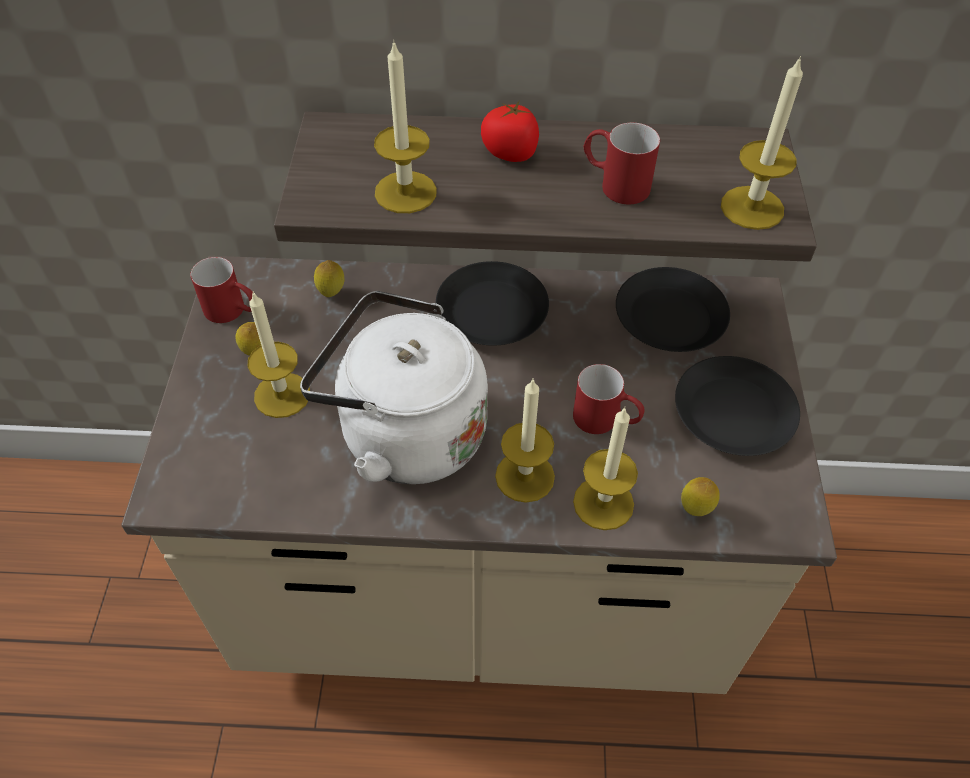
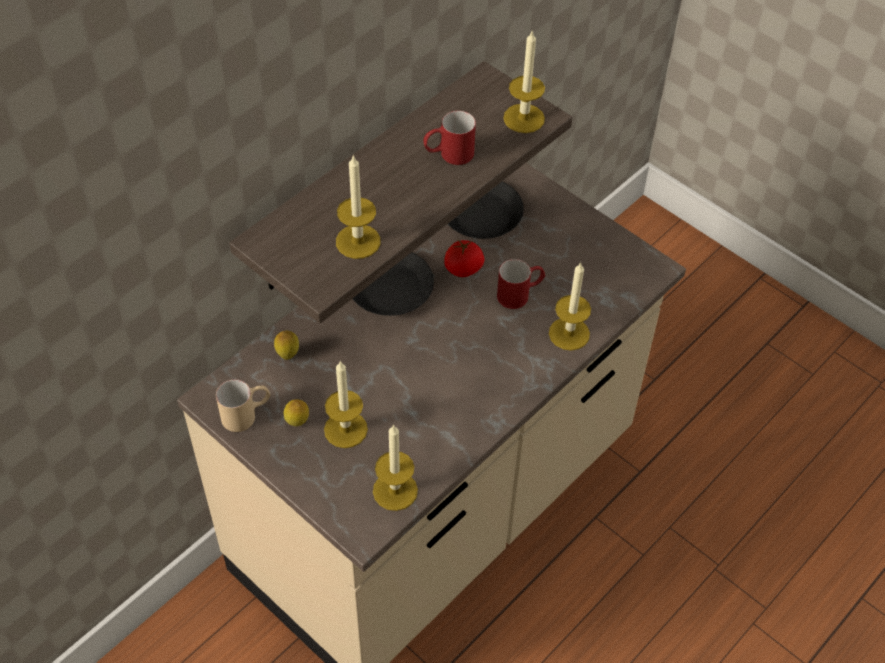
camera: 50 degrees left, 0 degrees up
(233, 311) = (247, 414): red mug -> beige mug
(404, 433) = (436, 388): white kettle -> none
(511, 152) = (376, 178): tomato -> tomato (463, 269)
(525, 476) = (520, 354): candle -> candle (395, 490)
(695, 509) = (609, 300): lemon -> none
(733, 412) = (569, 238): black plate -> none

